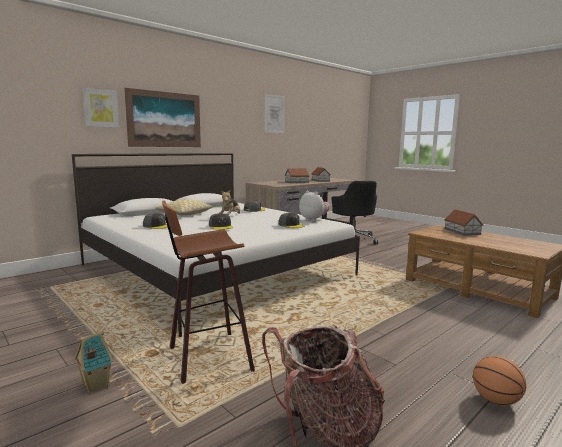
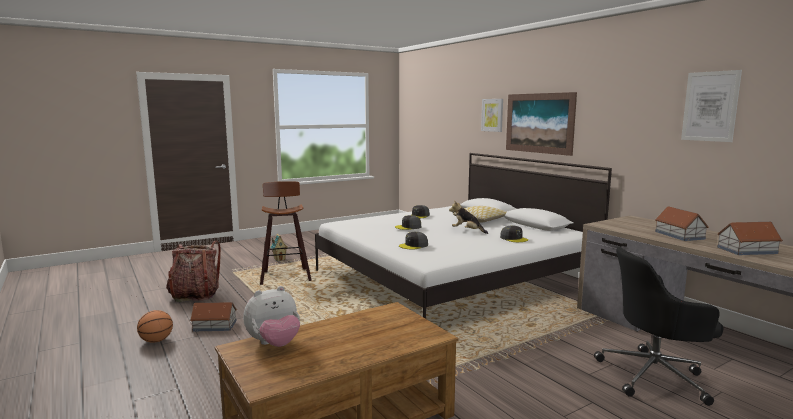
camera: 100 degrees right, 0 degrees up
(314, 220) = (448, 256): plush toy -> plush toy (274, 344)
(462, 232) = (390, 339): toy house -> toy house (214, 325)

